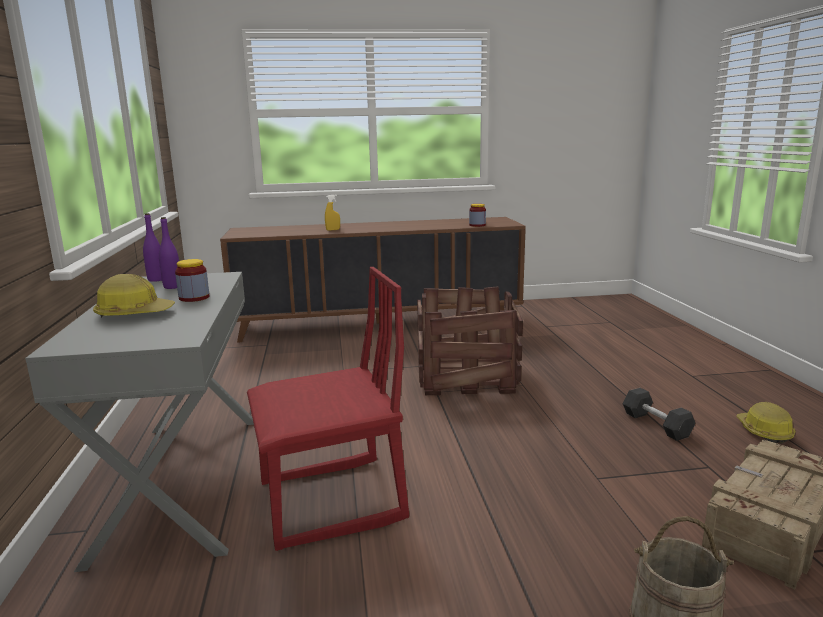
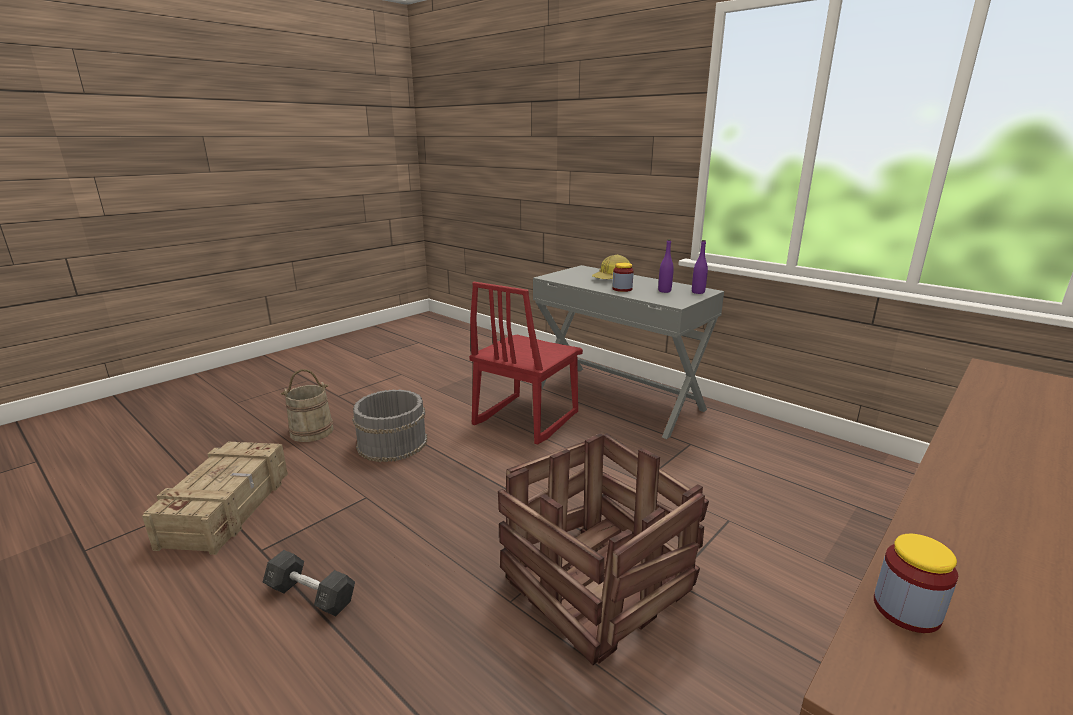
camera: 140 degrees right, 5 degrees up
(333, 230) = (999, 433): yellow spray bottle -> none
(537, 541) = (391, 443): none -> grey bucket
(764, 431) = (161, 648): hard hat -> none

